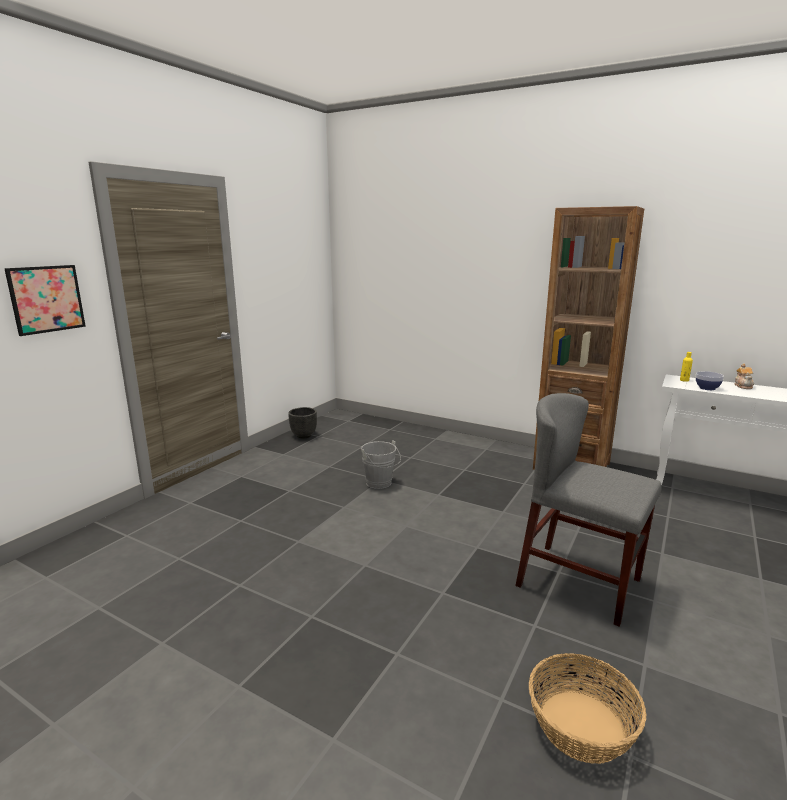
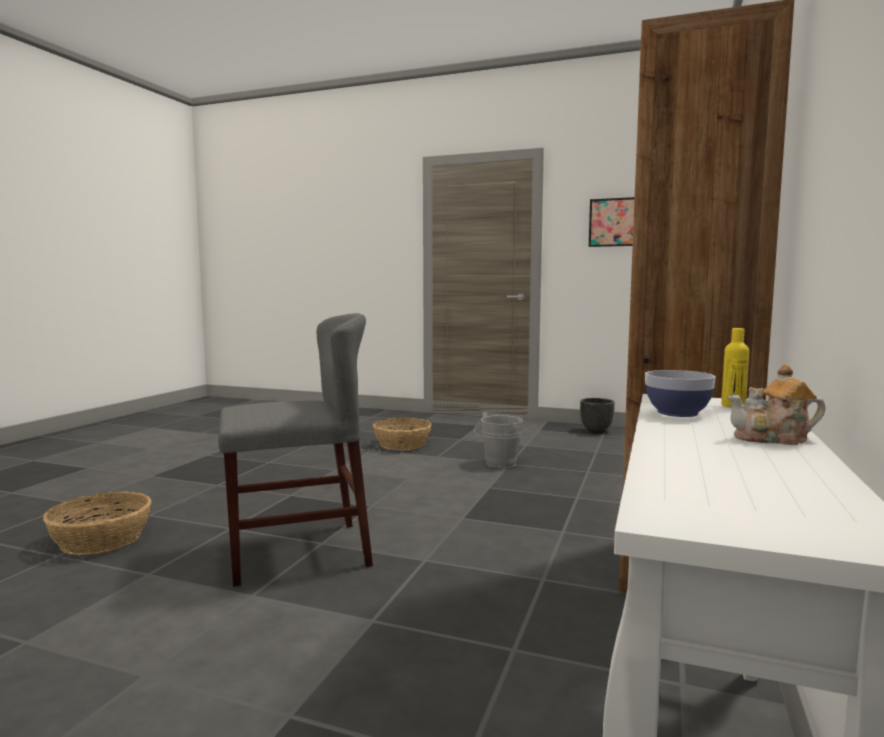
camera: 80 degrees right, 10 degrees down
(46, 299) = (382, 249): picture -> picture (613, 222)
(289, 521) = (402, 445): none -> basket
(579, 582) = (298, 552): grey chair -> grey chair turned 45 degrees clockwise

